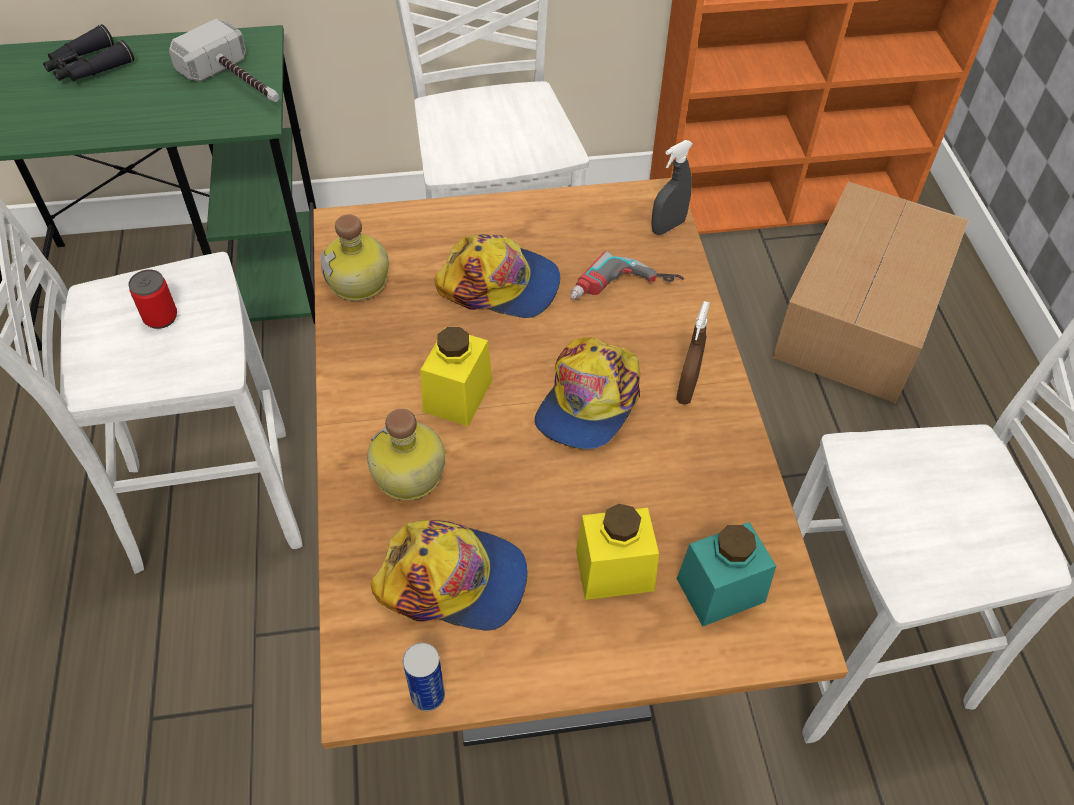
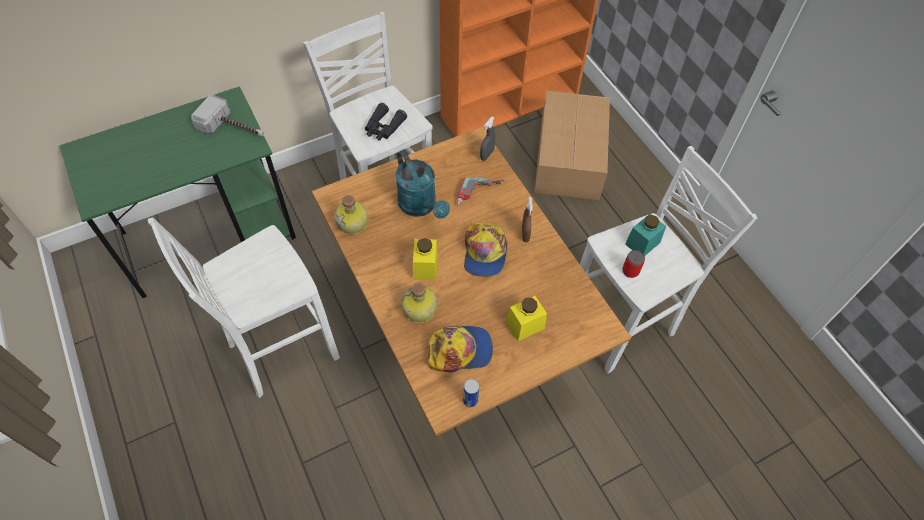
camera: 20 degrees left, 5 degrees up
(88, 67) = (144, 139): black binoculars -> black binoculars (383, 128)
(160, 317) = (258, 268): can -> can (630, 271)
(500, 284) = (421, 206): cap -> turquoise watering can
(720, 590) = (571, 320): turquoise jar -> turquoise jar (642, 243)

